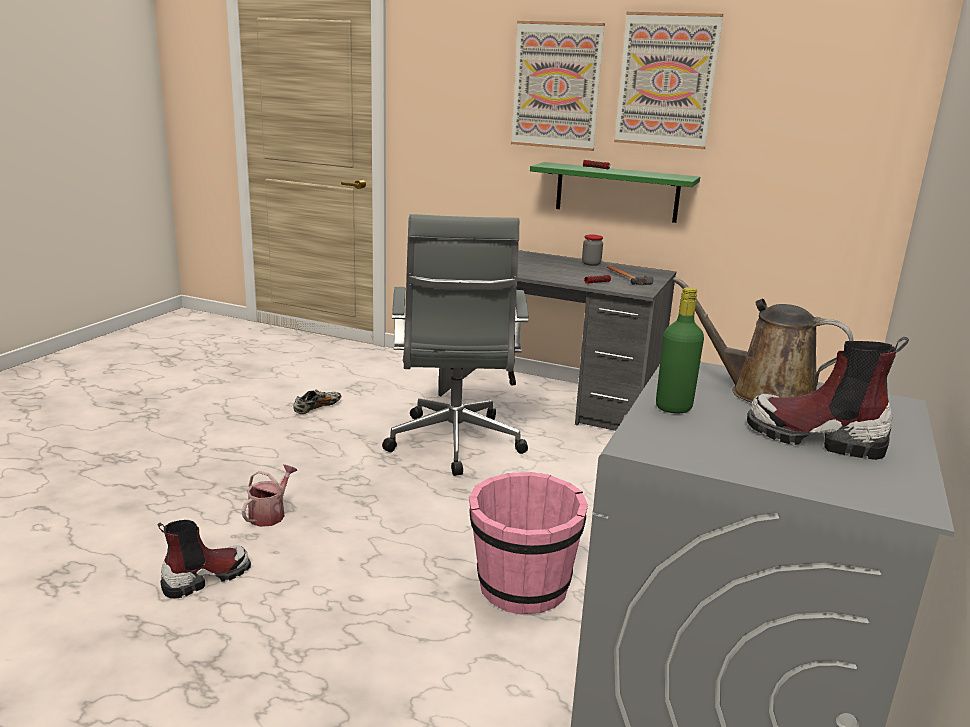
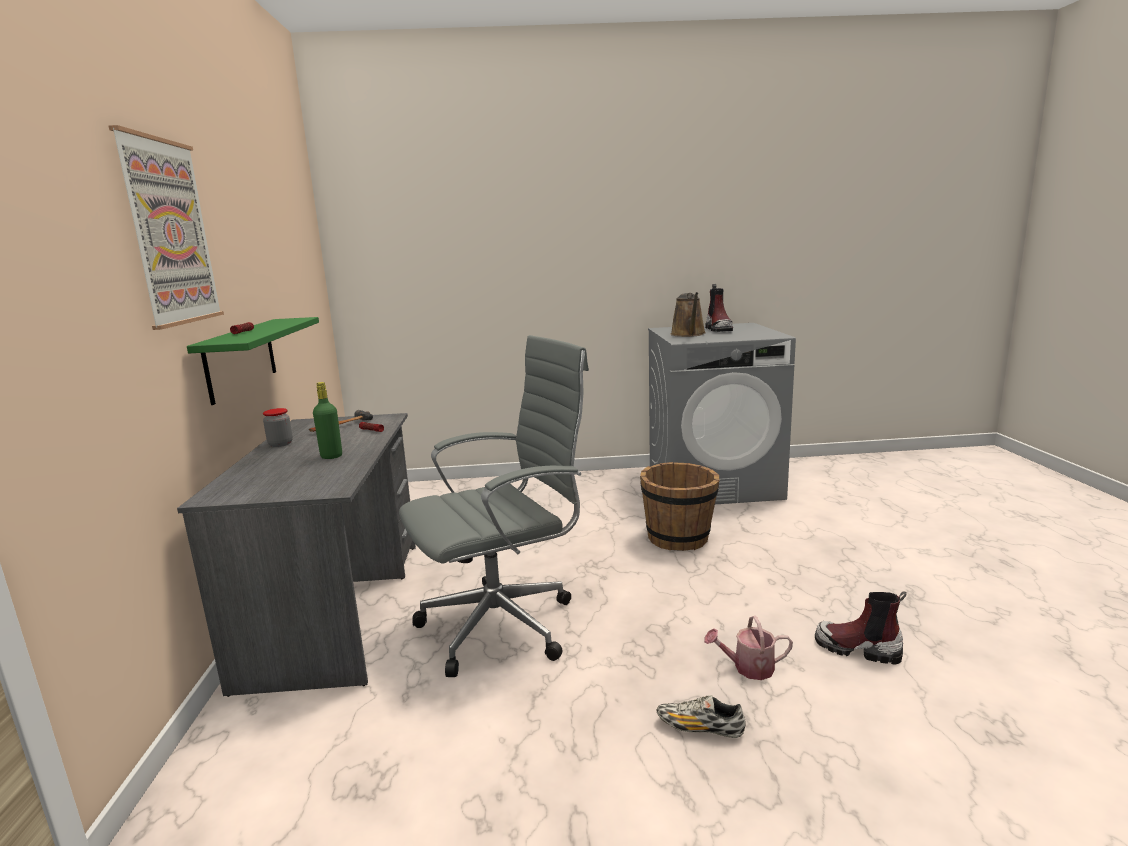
camera: 115 degrees left, 5 degrees down
(317, 408) = (479, 782): shoe -> shoe (700, 728)
(522, 587) = (679, 538): pink bucket -> brown bucket
(666, 80) = (236, 221): picture -> none
(673, 407) = (733, 337): green bottle -> green bottle (331, 456)

